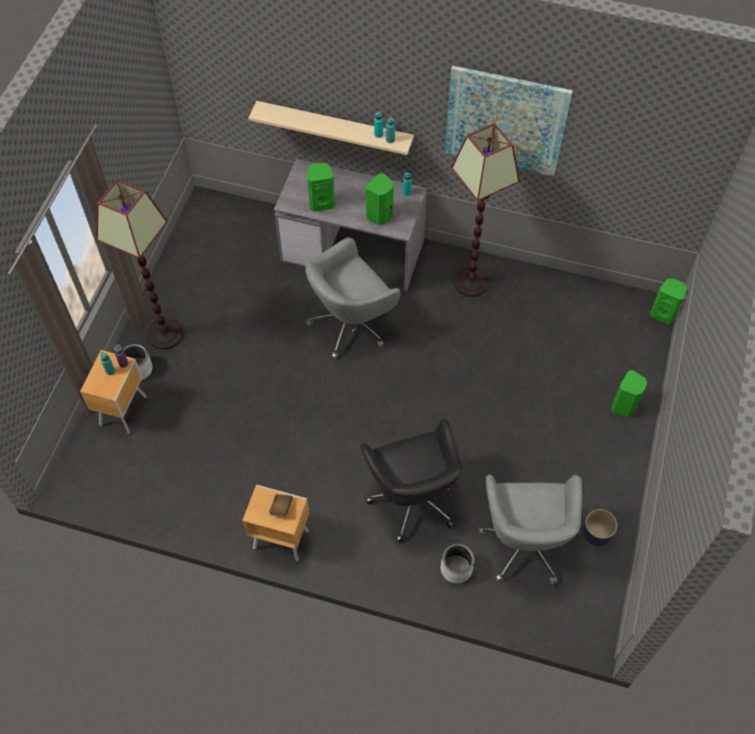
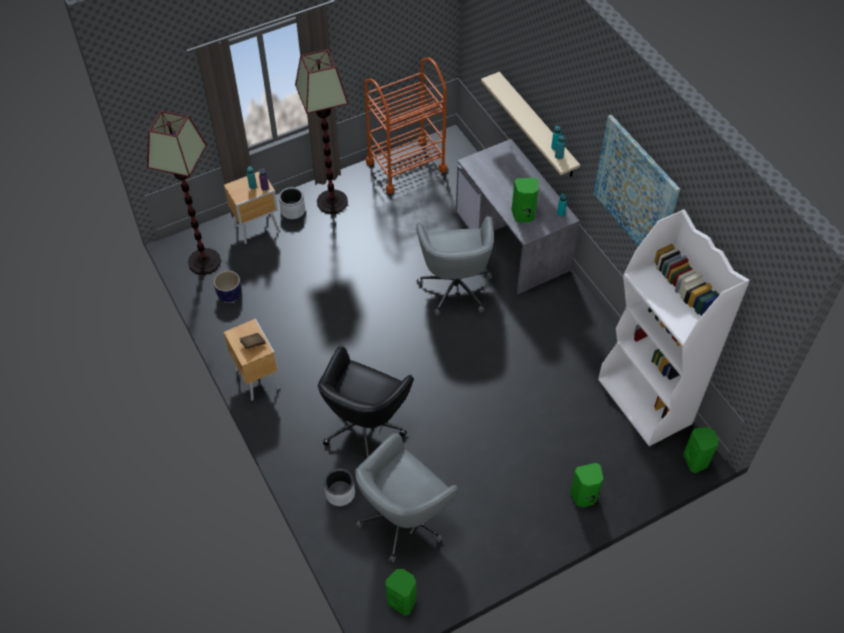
camera: 45 degrees right, 5 degrees down
(193, 253) = (406, 166): none -> orange cart
(321, 202) = (493, 178): green speaker -> green speaker (402, 601)
(351, 323) = (455, 286): grey office chair -> grey office chair turned 105 degrees counterclockwise
(471, 282) = (571, 324): floor lamp -> floor lamp (204, 262)
(585, 299) = (645, 402): none -> white bookcase
(596, 534) = (459, 559): planter -> planter (230, 295)

